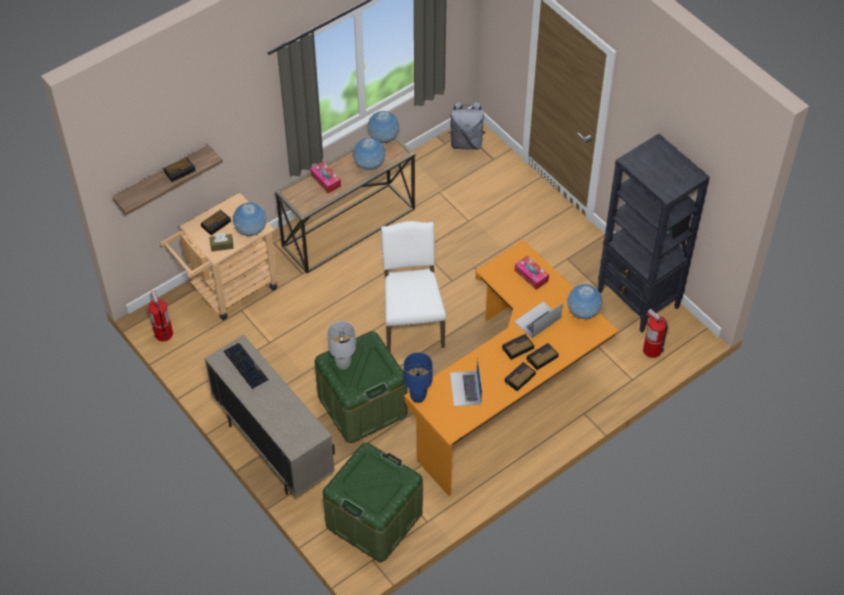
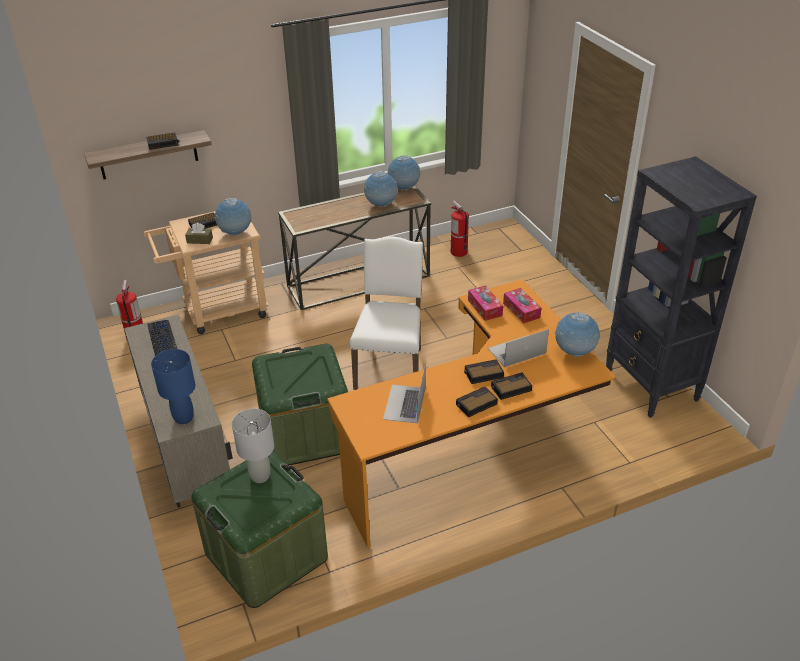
camera: 15 degrees right, 15 degrees down
(325, 180) = (332, 210): tissue box -> tissue box (485, 308)
(343, 365) = (280, 368): grey table lamp -> grey table lamp (260, 476)
(418, 397) = (342, 402): blue table lamp -> blue table lamp (183, 418)
(466, 142) = (498, 235): grey backpack -> none
(651, 350) = (659, 436): fire extinguisher -> fire extinguisher (458, 252)

